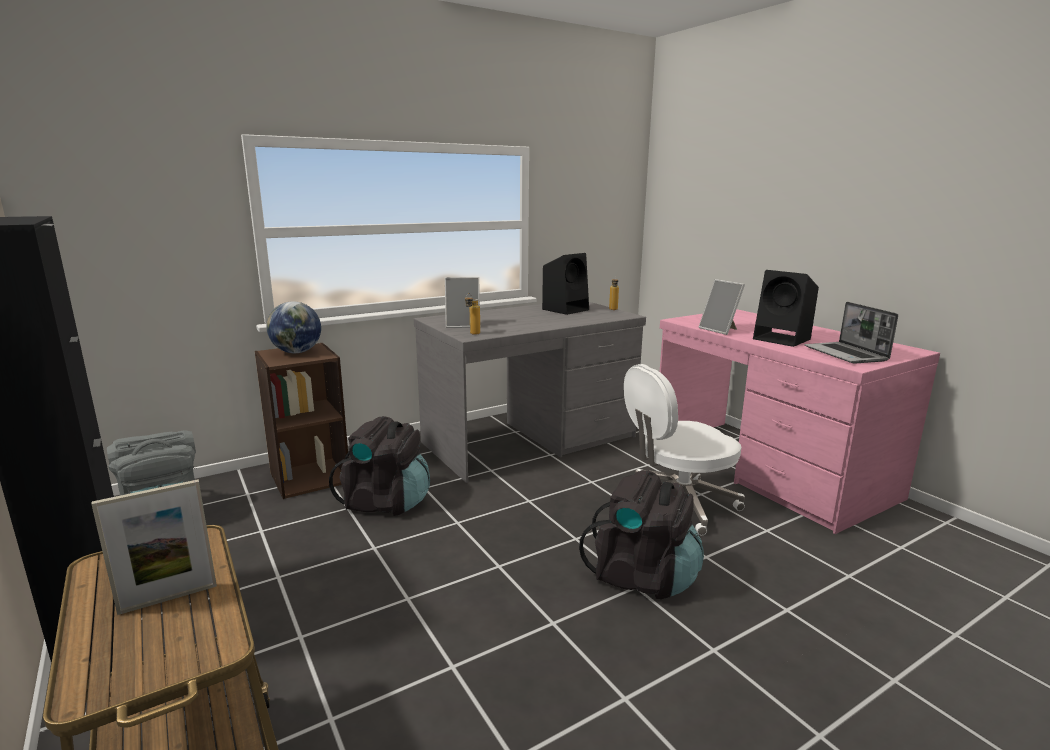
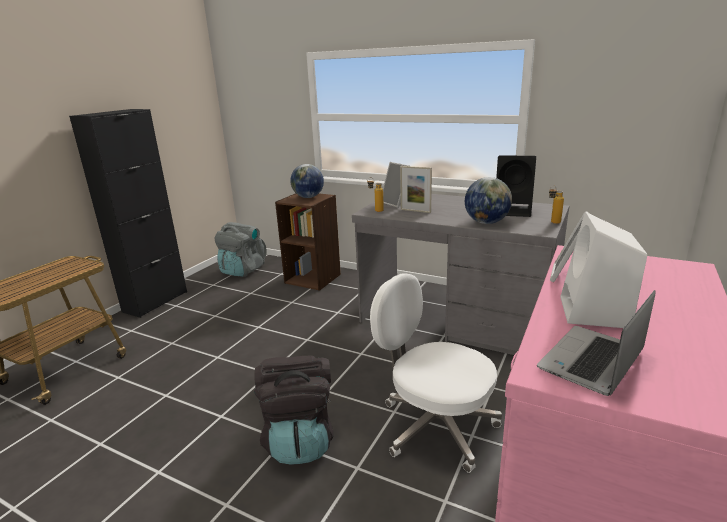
camera: 60 degrees right, 5 degrees up
(168, 598) = (42, 279): picture frame -> picture frame (415, 211)
(386, 502) = (308, 309): black backpack -> none
(580, 319) = (486, 222): none -> globe
(783, 339) = (595, 313): black speaker -> white speaker

